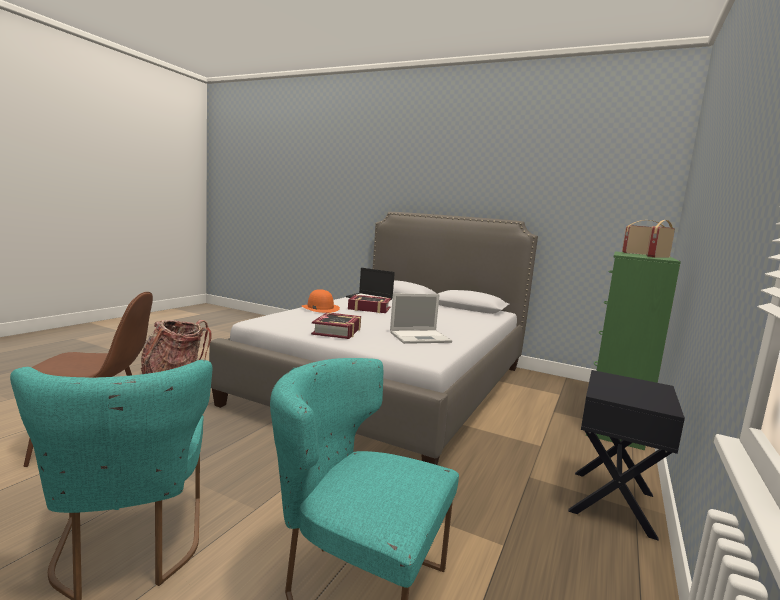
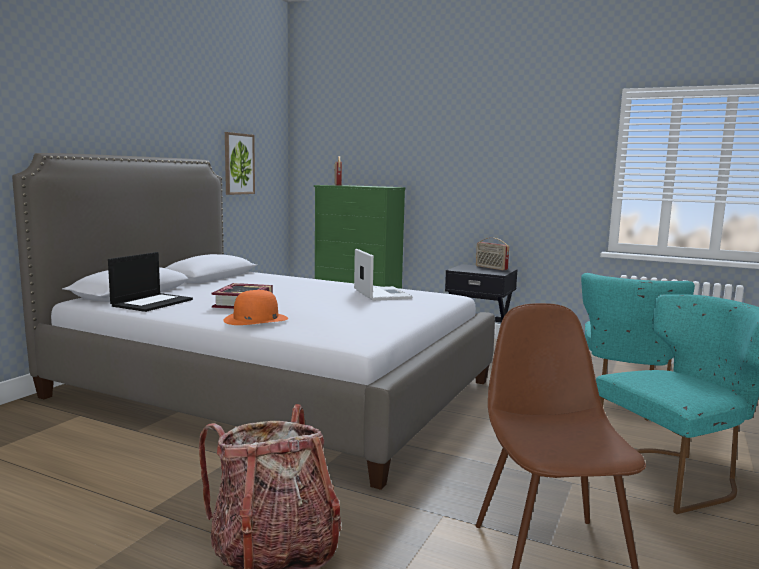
camera: 90 degrees left, 0 degrees up
(337, 331) = (386, 313): book -> none
(580, 227) = (238, 164): none -> picture
(657, 256) = (367, 185): radio -> radio (491, 268)

